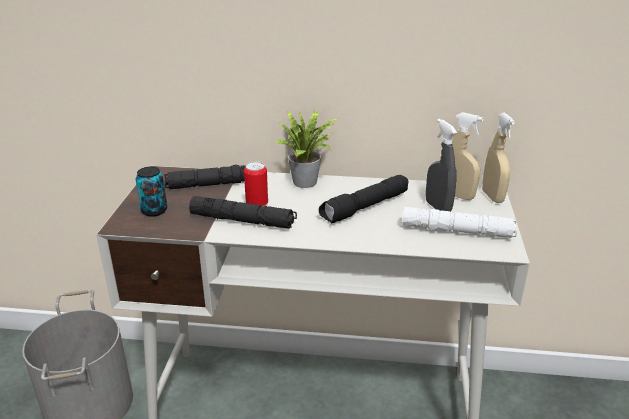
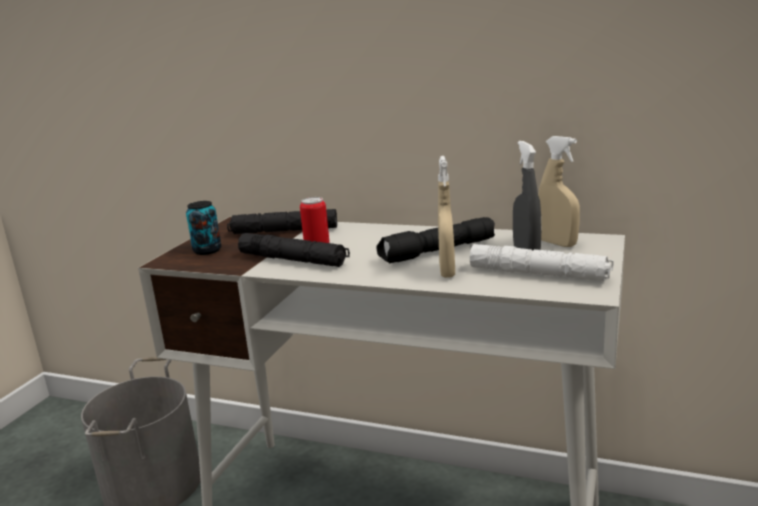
camera: 15 degrees right, 10 degrees down
(308, 182) = (385, 230): potted plant -> none
(492, 197) = (602, 245): beige spray bottle -> beige spray bottle (447, 271)

